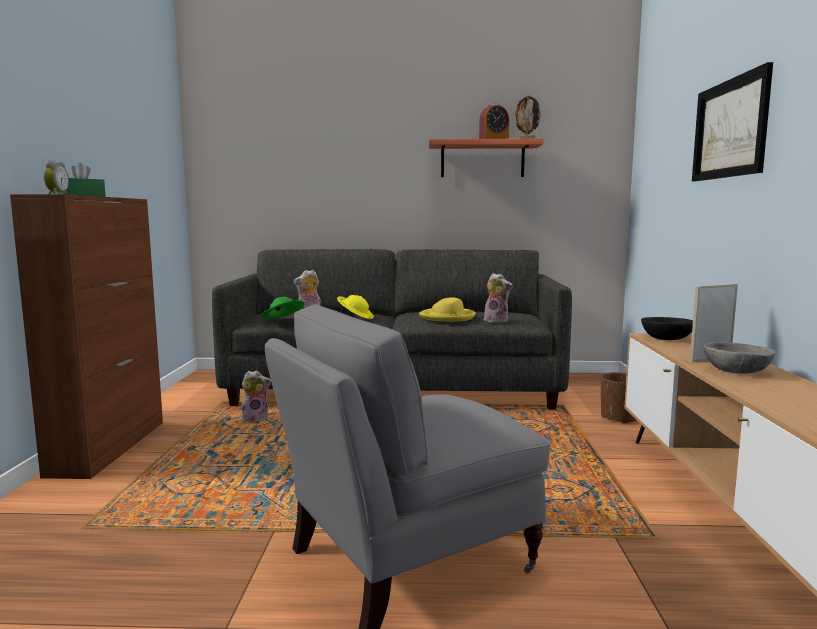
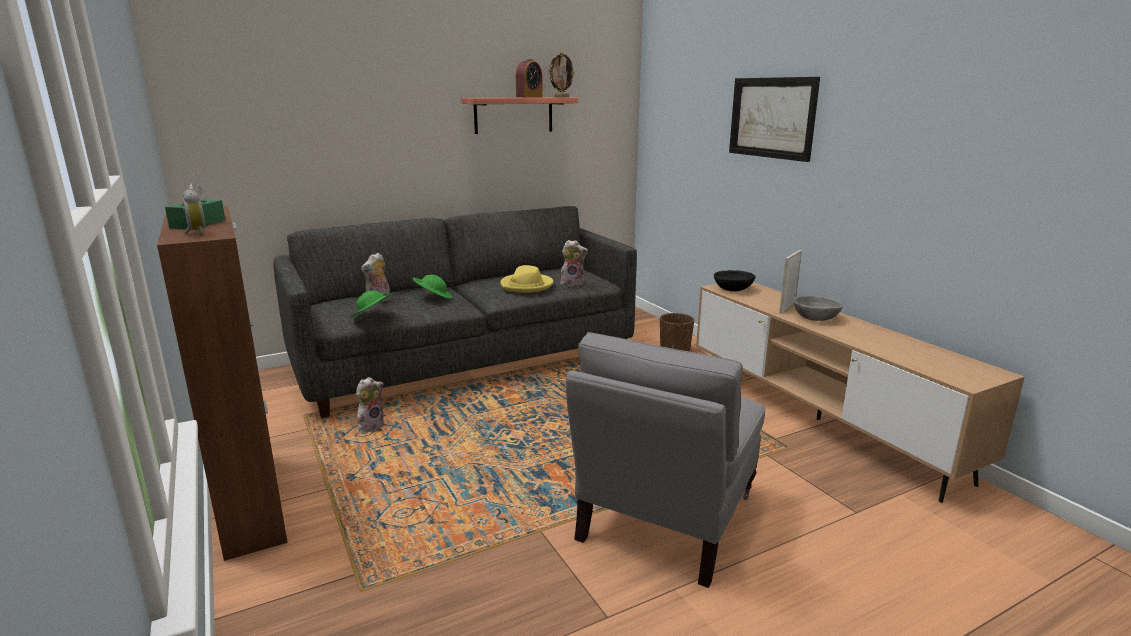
camera: 30 degrees left, 10 degrees up
(355, 317) = (433, 298): yellow hat -> green hat

